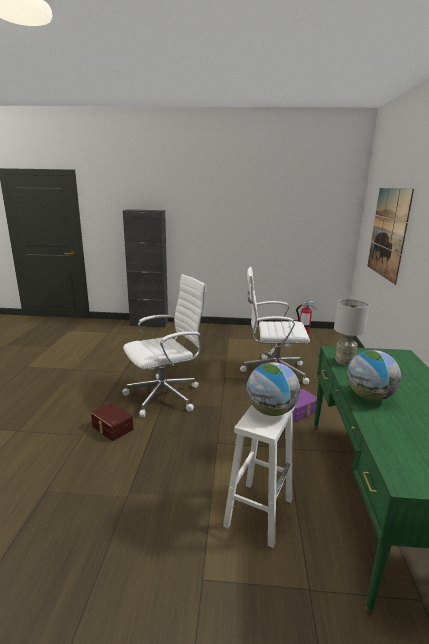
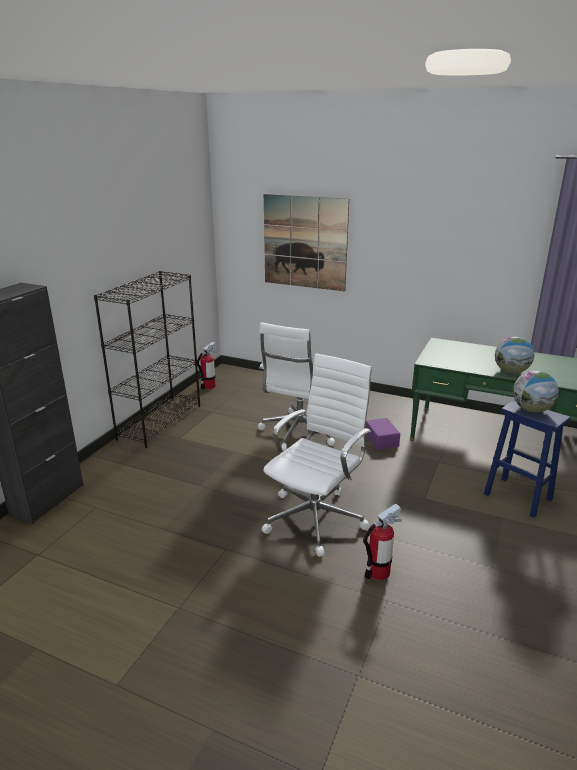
camera: 70 degrees left, 5 degrees up
(112, 428) = (378, 572): brown storage box -> fire extinguisher
(166, 395) = (316, 517): white office chair -> white office chair turned 45 degrees clockwise
(242, 329) = (160, 421): none -> black bookcase
(259, 511) = (516, 496): white stool -> blue stool
(344, 362) = (452, 364): grey table lamp -> none

